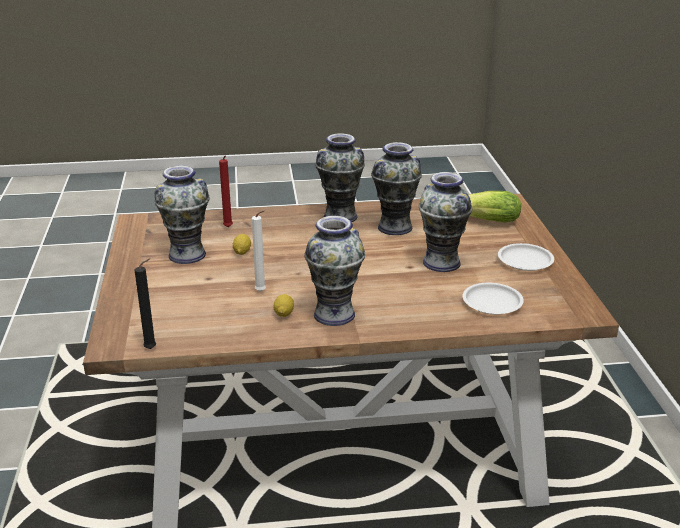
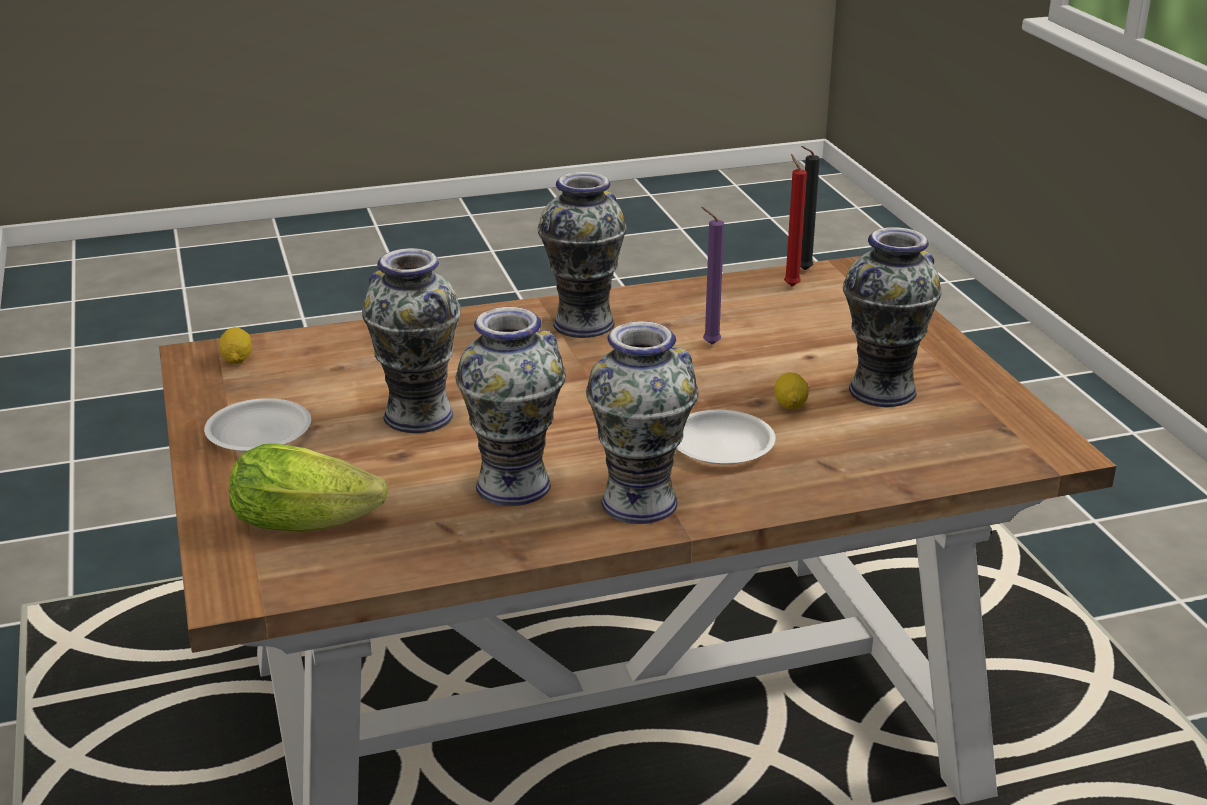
camera: 170 degrees right, 0 degrees up
(228, 228) = (857, 452): red candle -> red candle (790, 285)
(262, 292) = (708, 344): white candle -> purple candle
(284, 313) = (657, 319): lemon -> lemon (237, 359)
(492, 303) = (341, 358): white plate -> white plate (720, 444)

